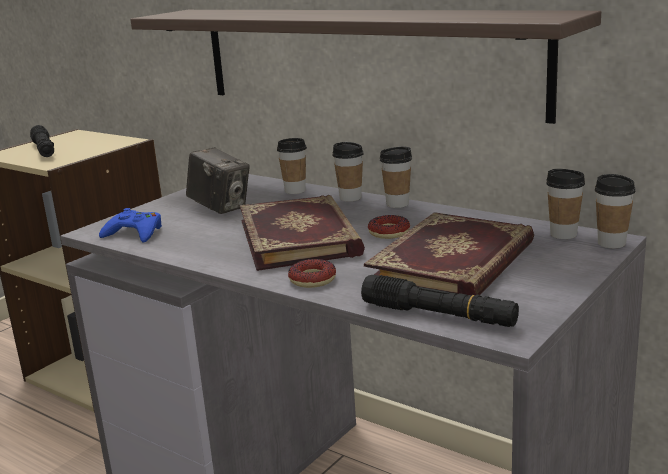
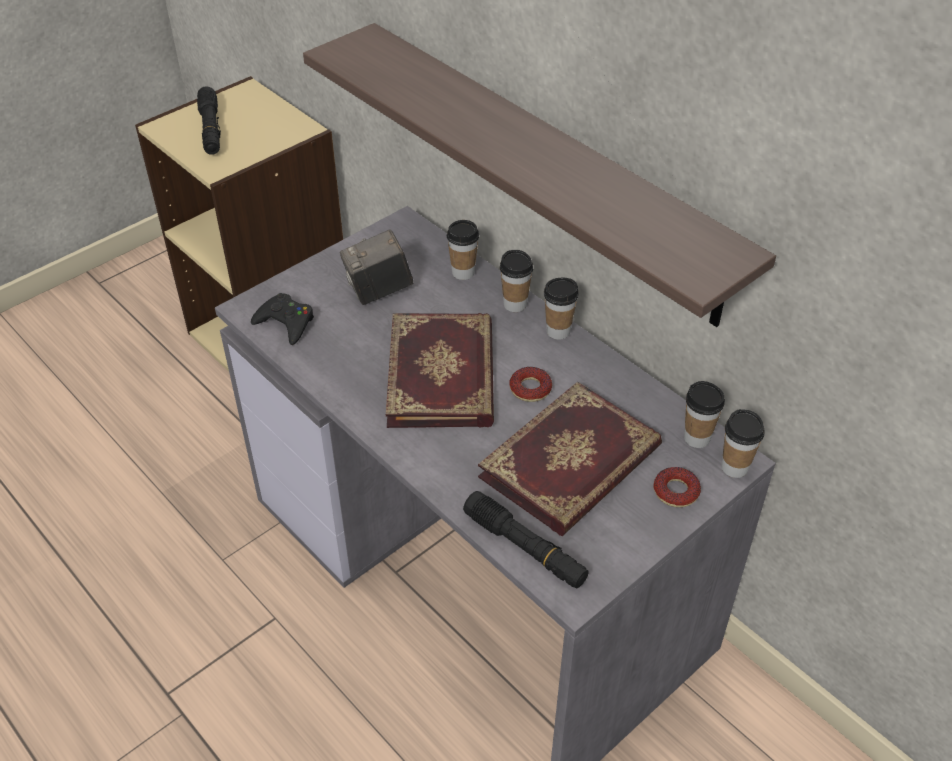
camera: 10 degrees right, 25 degrees up
(134, 233) = (286, 323): blue game controller -> black game controller
(220, 208) = (379, 291): camera -> camera turned 105 degrees clockwise
(312, 280) = (433, 458): donut -> donut (676, 491)

